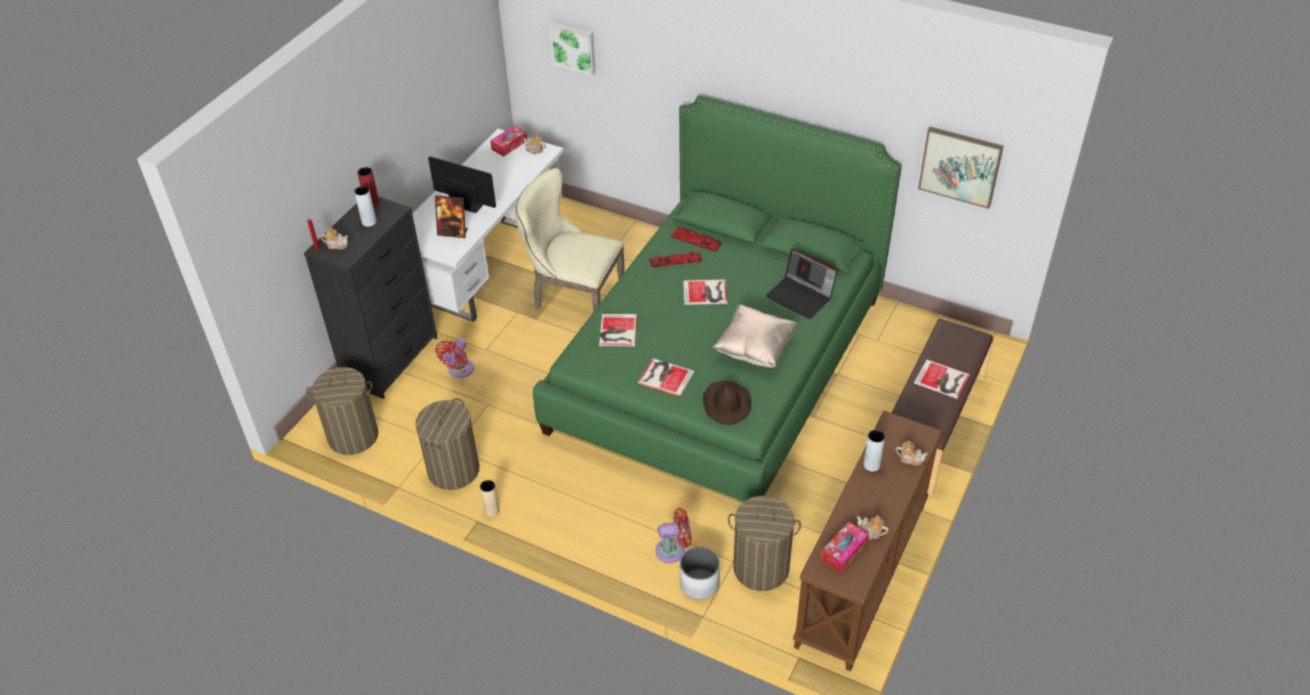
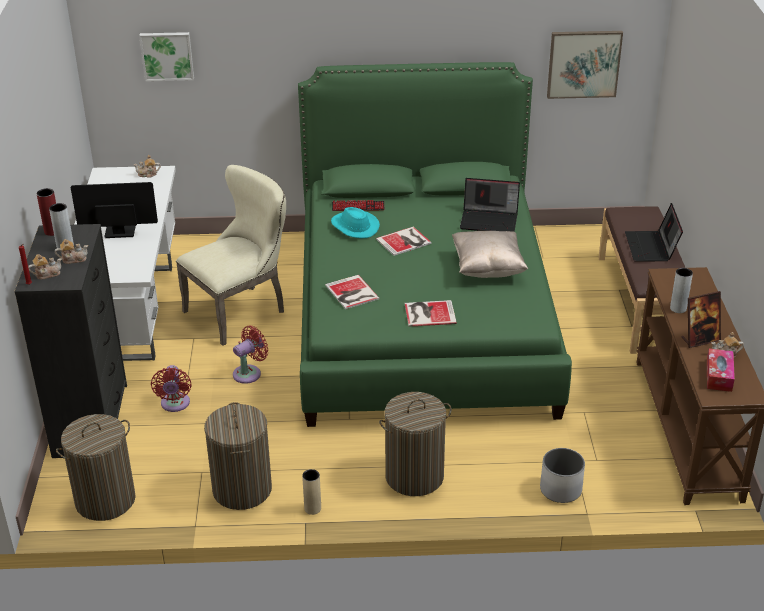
camera: 30 degrees left, 10 degrees down
(453, 232) = (123, 258): picture frame -> picture frame (700, 339)
(509, 145) = (117, 177): tissue box -> none
(573, 298) = (241, 310): beige chair -> beige chair turned 150 degrees clockwise
(673, 550) = (514, 473): red fan -> red fan (249, 373)
(676, 261) = (354, 226): keyboard -> turquoise hat
(726, 404) = (502, 315): brown hat -> none
(761, 568) = (602, 456): laundry basket -> laundry basket (414, 476)
(910, 459) = (703, 294): teapot -> teapot (73, 259)
(942, 380) = (651, 247): book -> laptop

